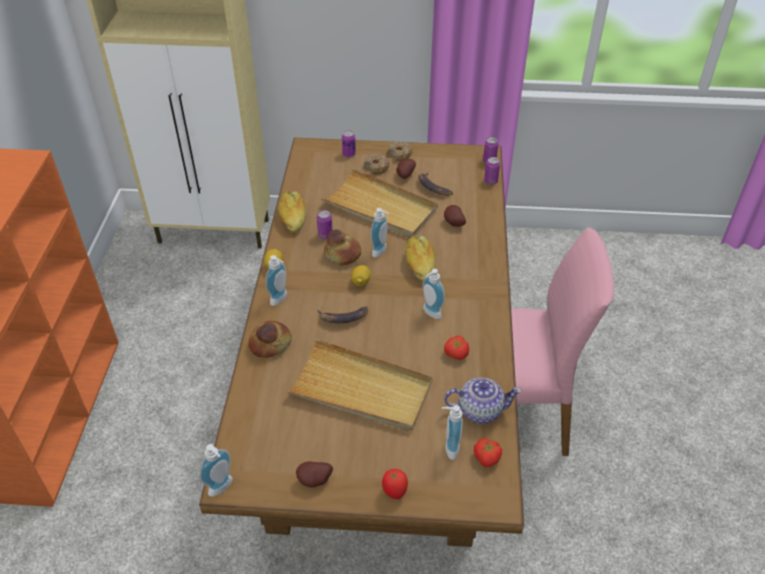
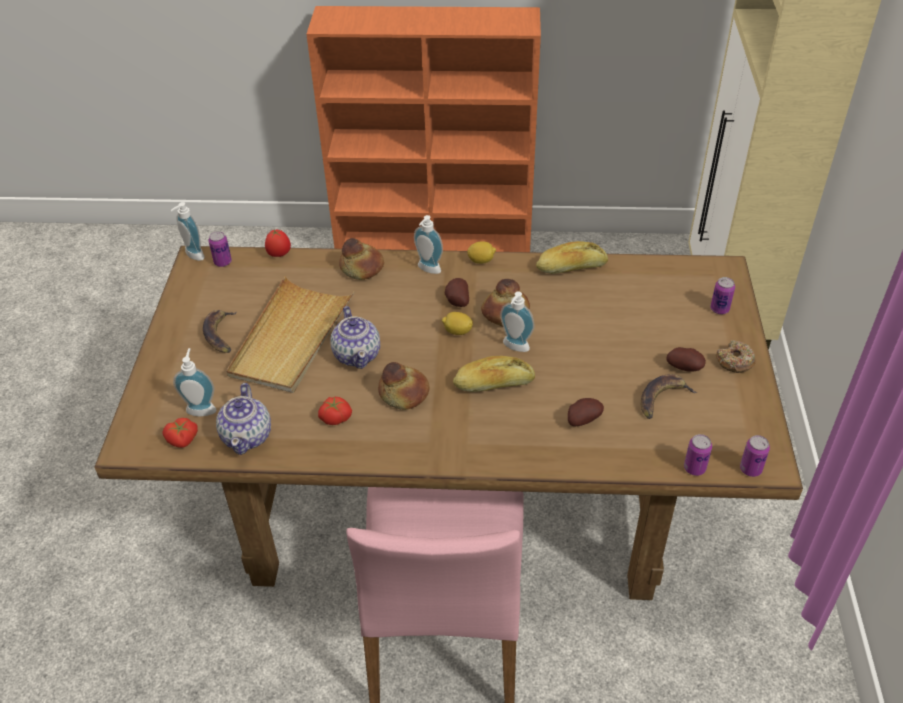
camera: 90 degrees right, 0 degrees up
(315, 481) = (185, 312): potato -> potato (456, 302)
(325, 235) = (540, 297): can -> can (223, 262)
(343, 318) = (398, 319): banana -> banana (220, 334)
(376, 167) = (695, 338): donut -> none
(380, 207) = (605, 344): beige tray -> none
(384, 343) = (357, 354): none -> teapot
(394, 491) = (160, 366): tomato -> tomato (279, 254)
(430, 313) = (403, 394): soap dispenser -> bread

